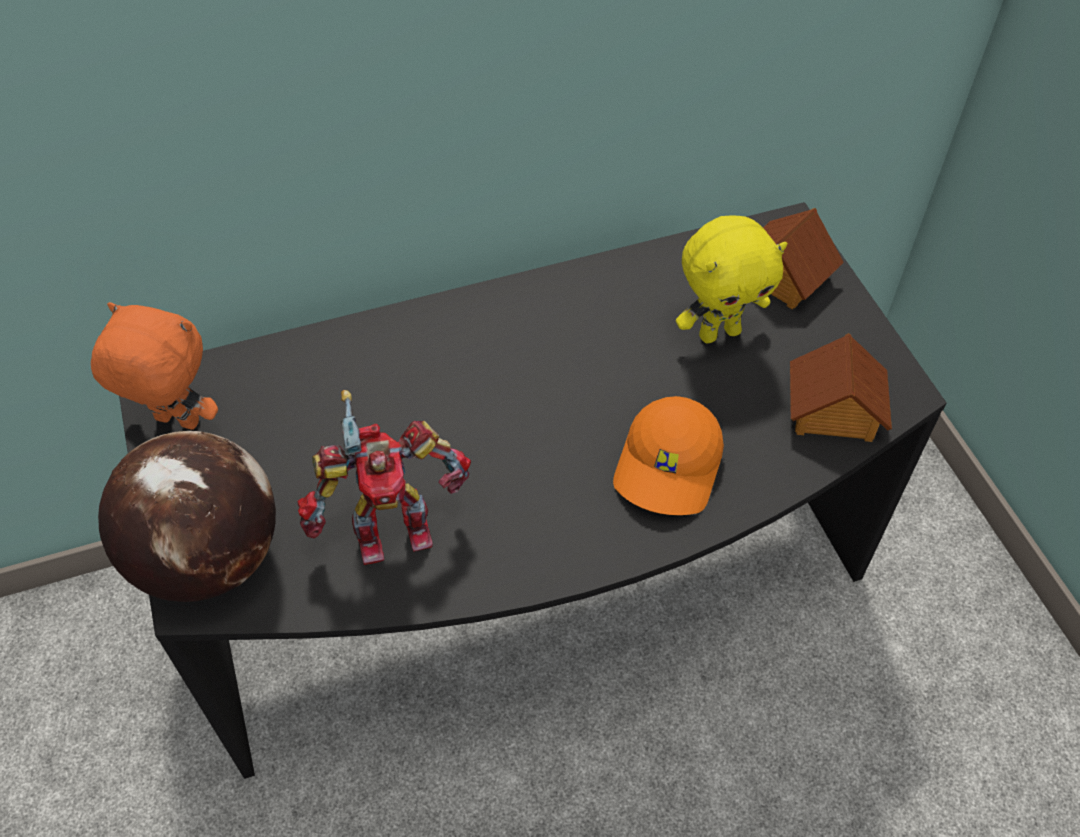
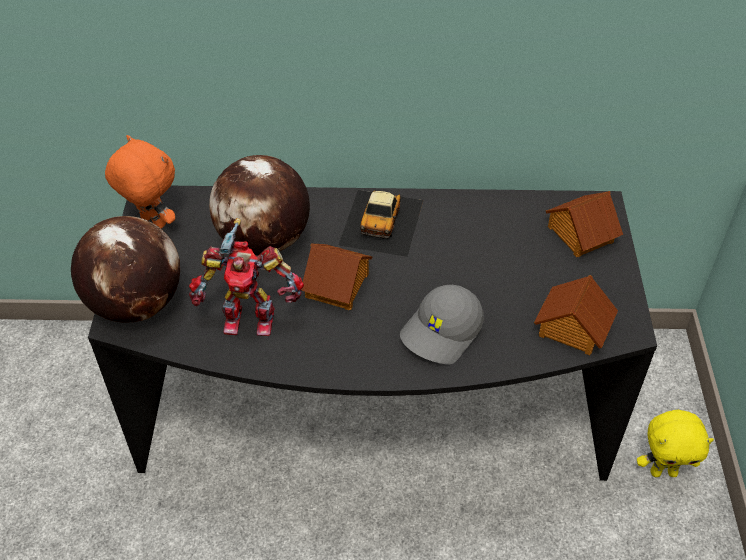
camera: 20 degrees right, 5 degrees down
(360, 404) = (264, 241): none -> globe
(496, 441) = (338, 285): none -> toy house
(514, 329) = (382, 222): none -> toy car
(670, 468) = (442, 332): orange cap -> grey cap
(719, 332) = (517, 259): yellow plush toy -> yellow plush toy (663, 471)

